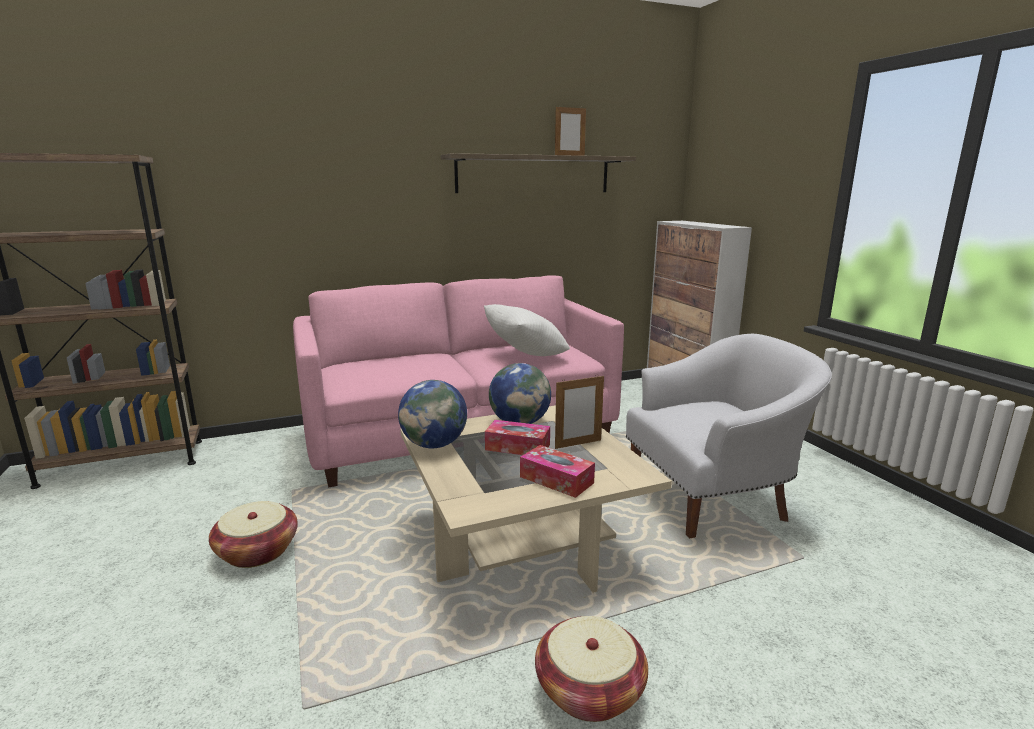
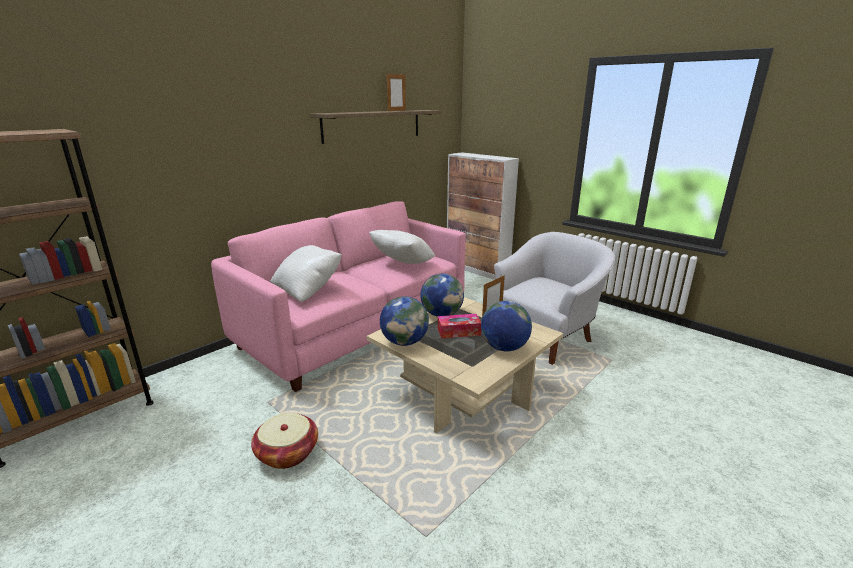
camera: 25 degrees left, 5 degrees up
(381, 366) = (308, 291): none -> white pillow
(556, 480) = (504, 347): tissue box -> globe
(589, 690) = (569, 463): basket -> none

